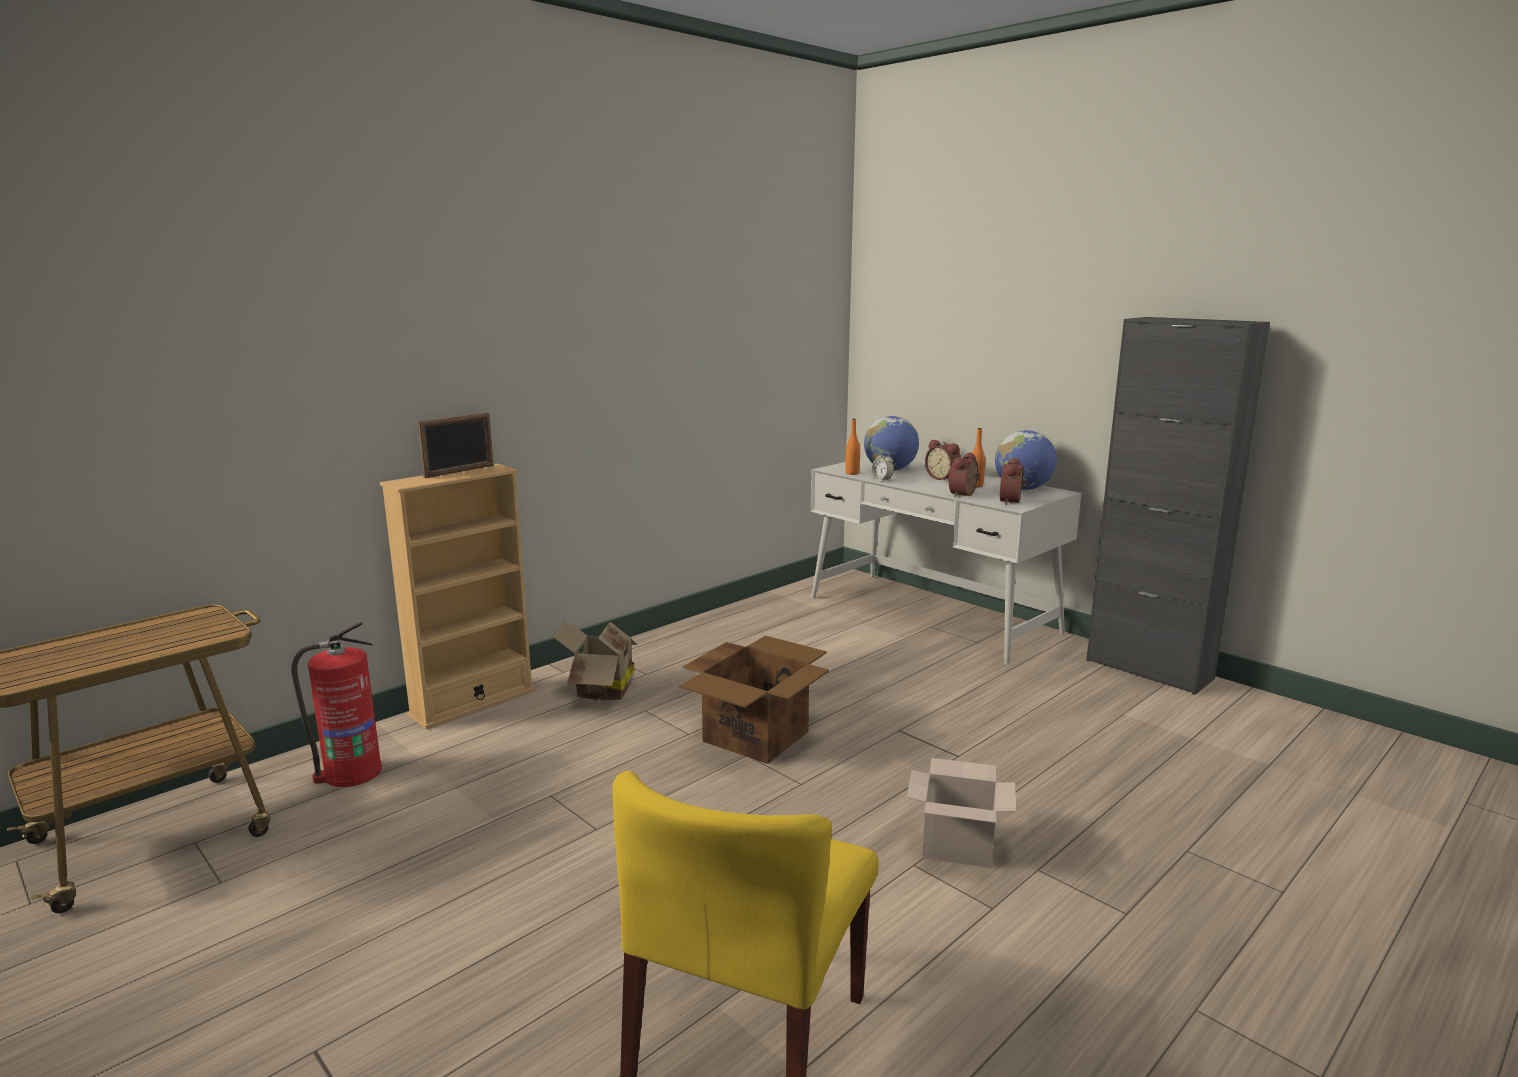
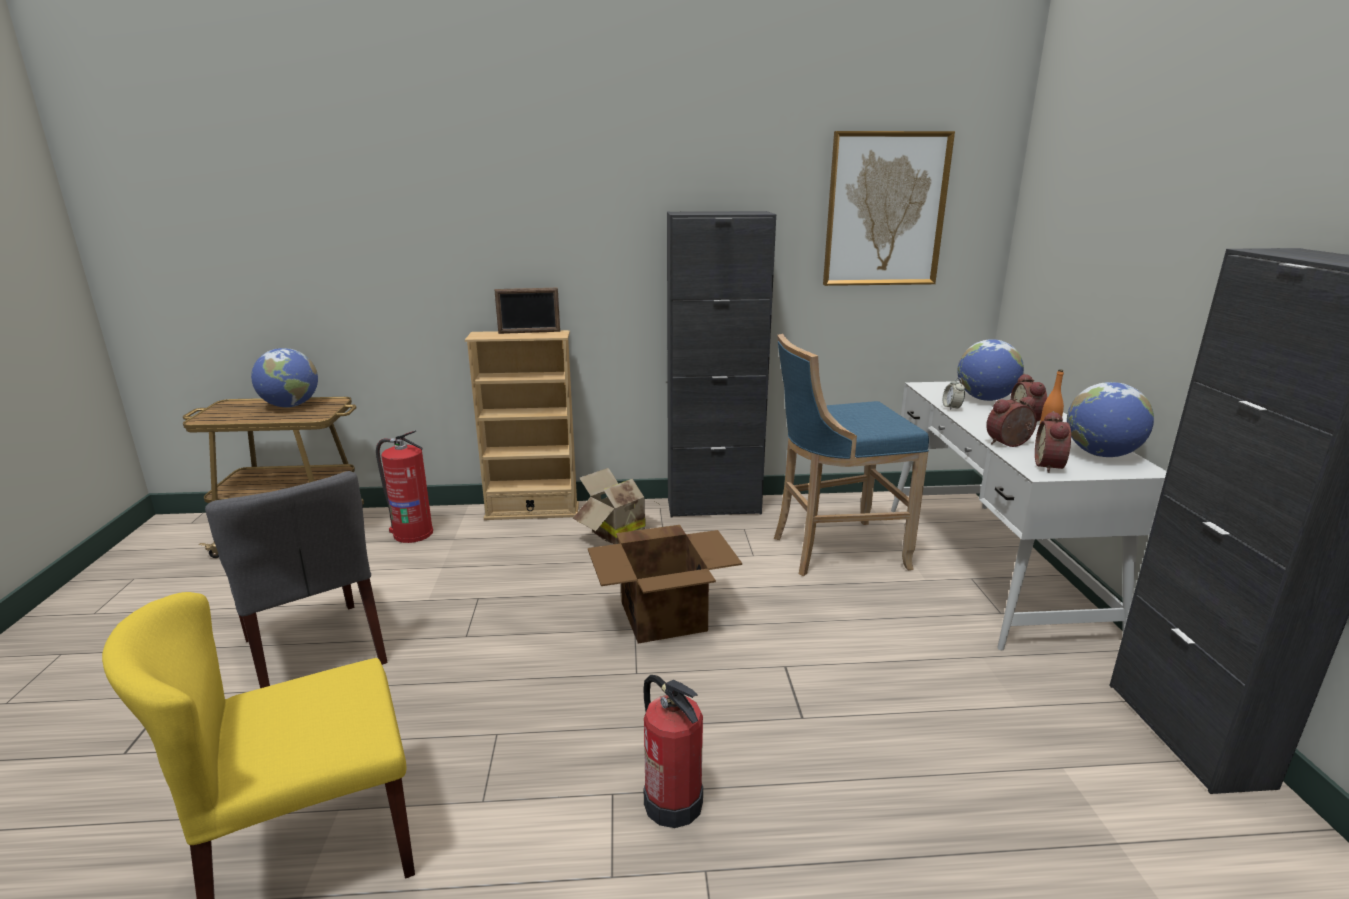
camera: 40 degrees right, 5 degrees up
(138, 633) = (290, 406): none -> globe
(439, 920) = (315, 651): none -> grey chair
(661, 639) = (713, 507): none -> black cabinet
(765, 308) = (885, 210): none -> picture
(813, 640) = (833, 551): none -> blue stool
(852, 473) = (936, 394): orange bottle -> none
(959, 846) = (672, 801): cardboard box -> fire extinguisher
(1012, 502) = (1051, 466): alarm clock -> alarm clock turned 45 degrees counterclockwise

